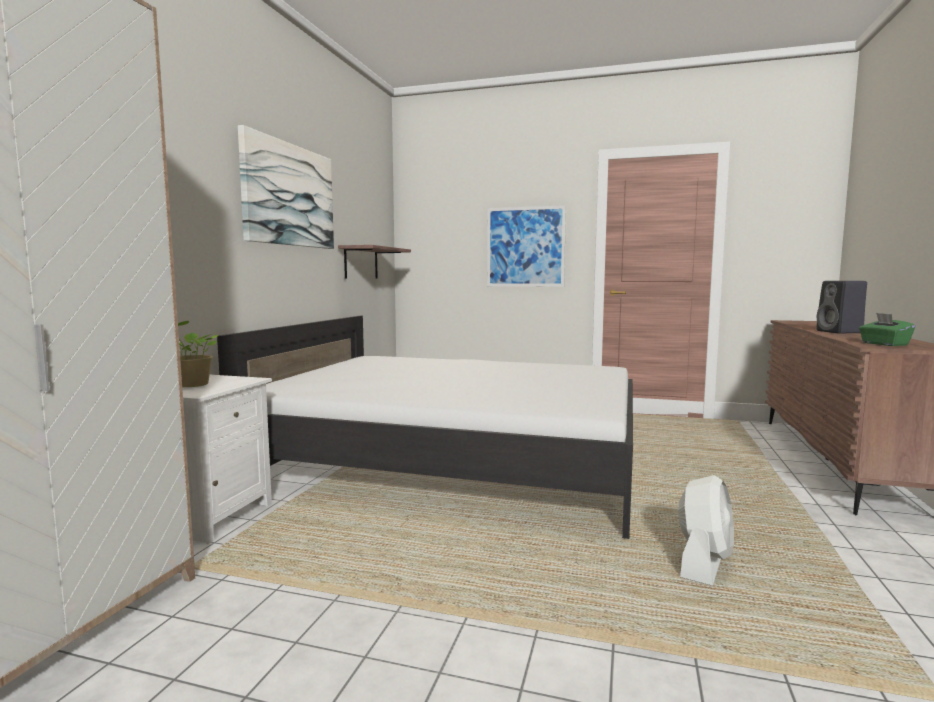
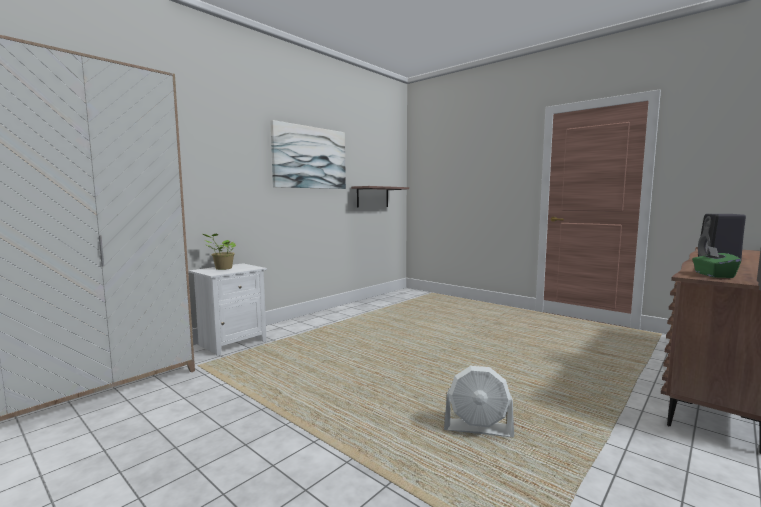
camera: 25 degrees right, 0 degrees up
(454, 460) = (393, 332): white bed -> none
(525, 247) = (490, 184): picture -> none
(704, 563) = (478, 429): white fan -> white fan turned 45 degrees clockwise

